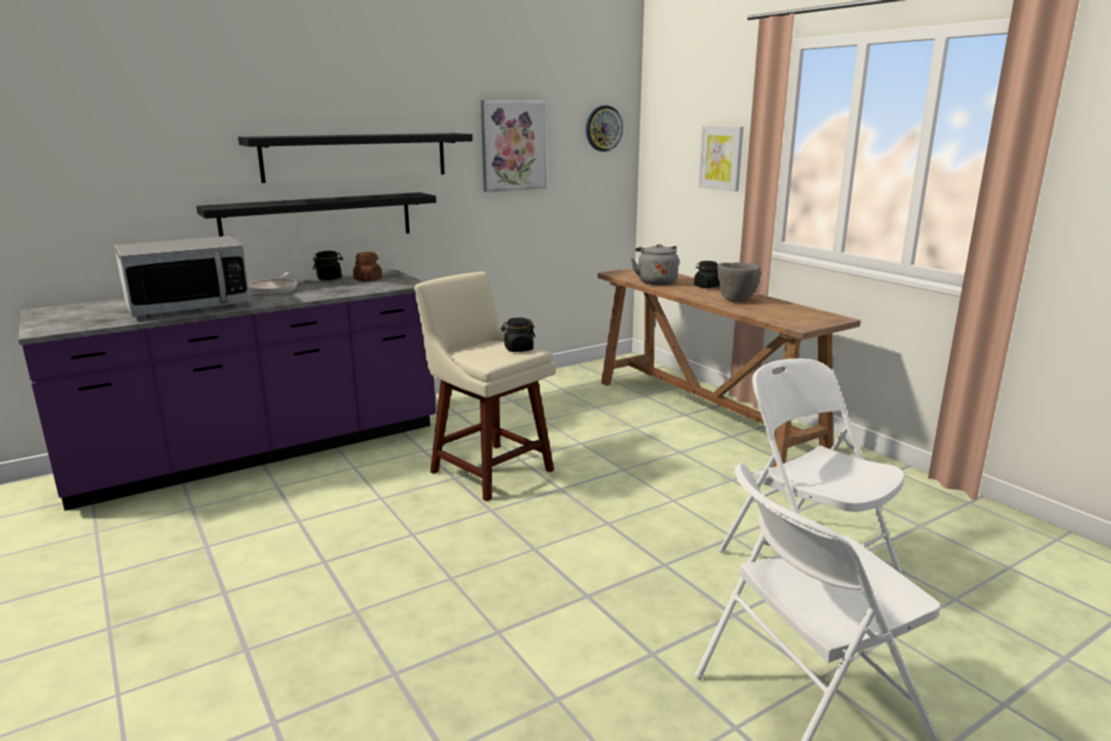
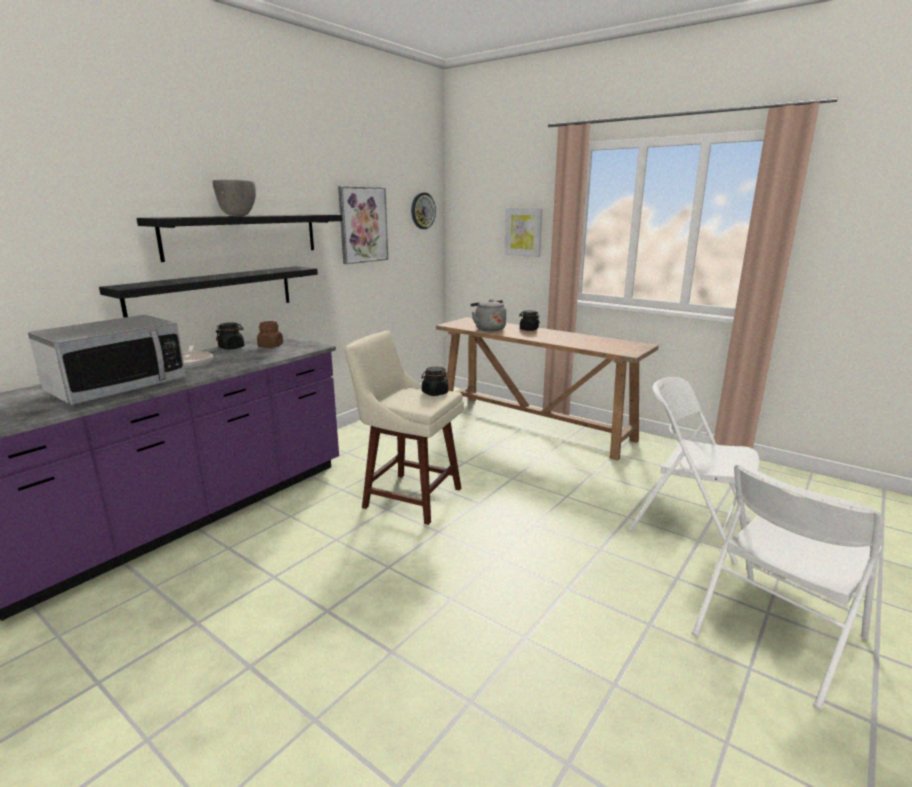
camera: 20 degrees left, 0 degrees up
(736, 300) = (562, 338): grey bowl -> grey bowl (237, 216)

